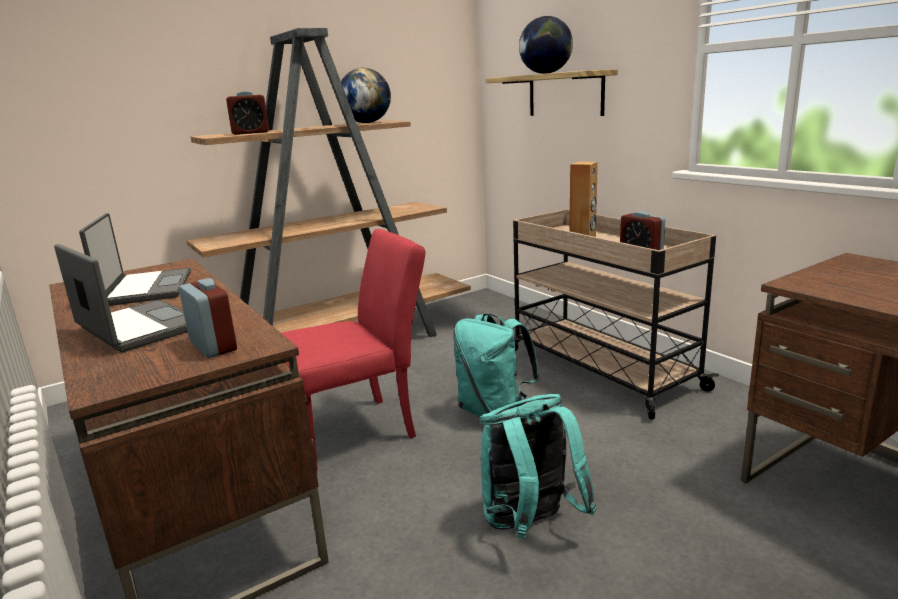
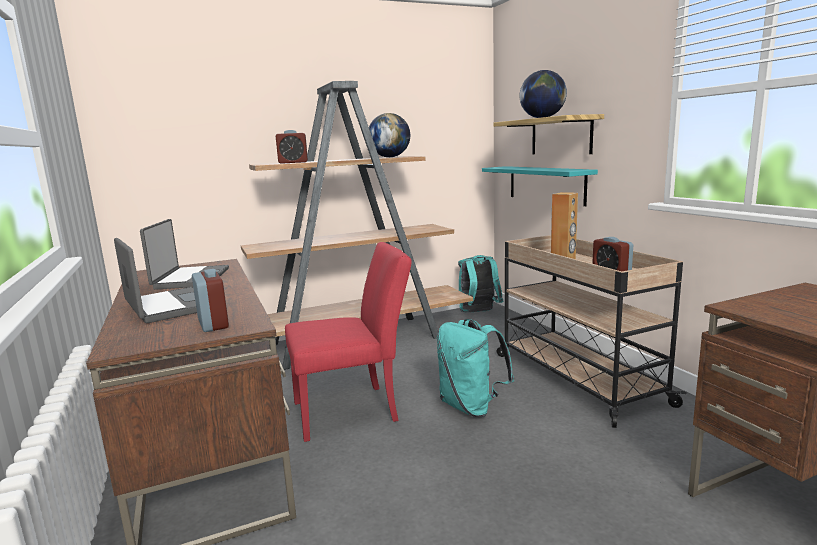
camera: 10 degrees right, 5 degrees down
(530, 525) = (476, 509): turquoise backpack -> turquoise backpack (478, 312)
(547, 151) = (545, 184): none -> turquoise shelf

